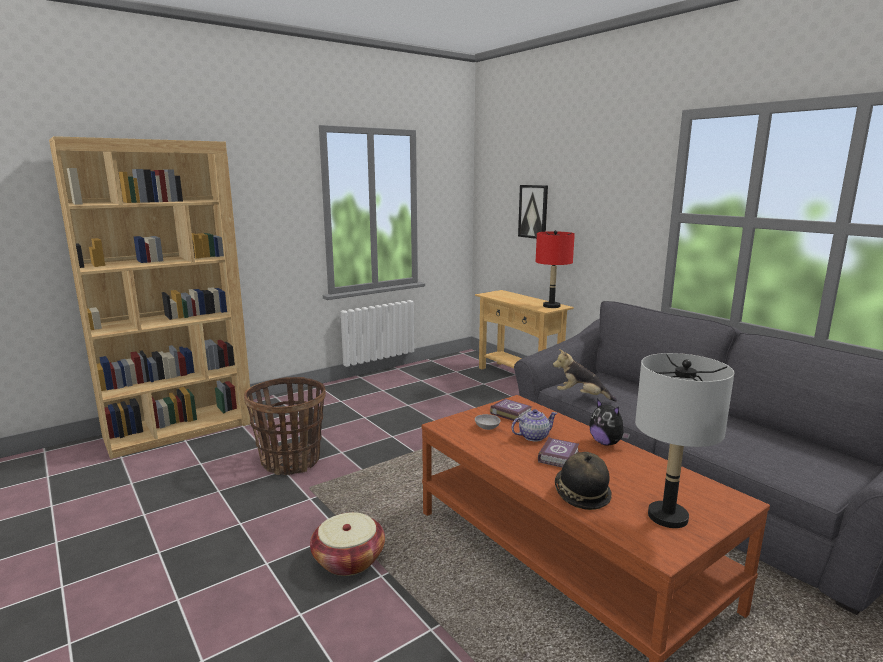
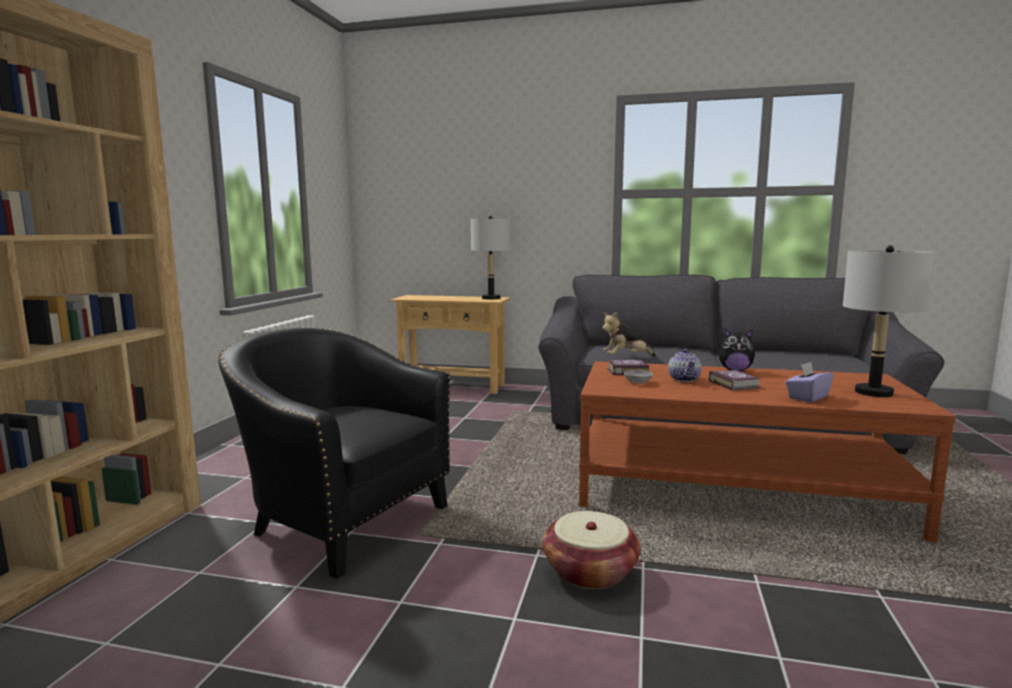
camera: 40 degrees left, 5 degrees down
(291, 461) = (341, 521): basket -> black armchair
(533, 211) = (445, 201): picture -> none
(533, 436) = (684, 379): teapot -> teapot turned 150 degrees clockwise
(551, 306) = (491, 298): red table lamp -> grey table lamp
(581, 495) = (807, 397): hat -> purple tissue box

